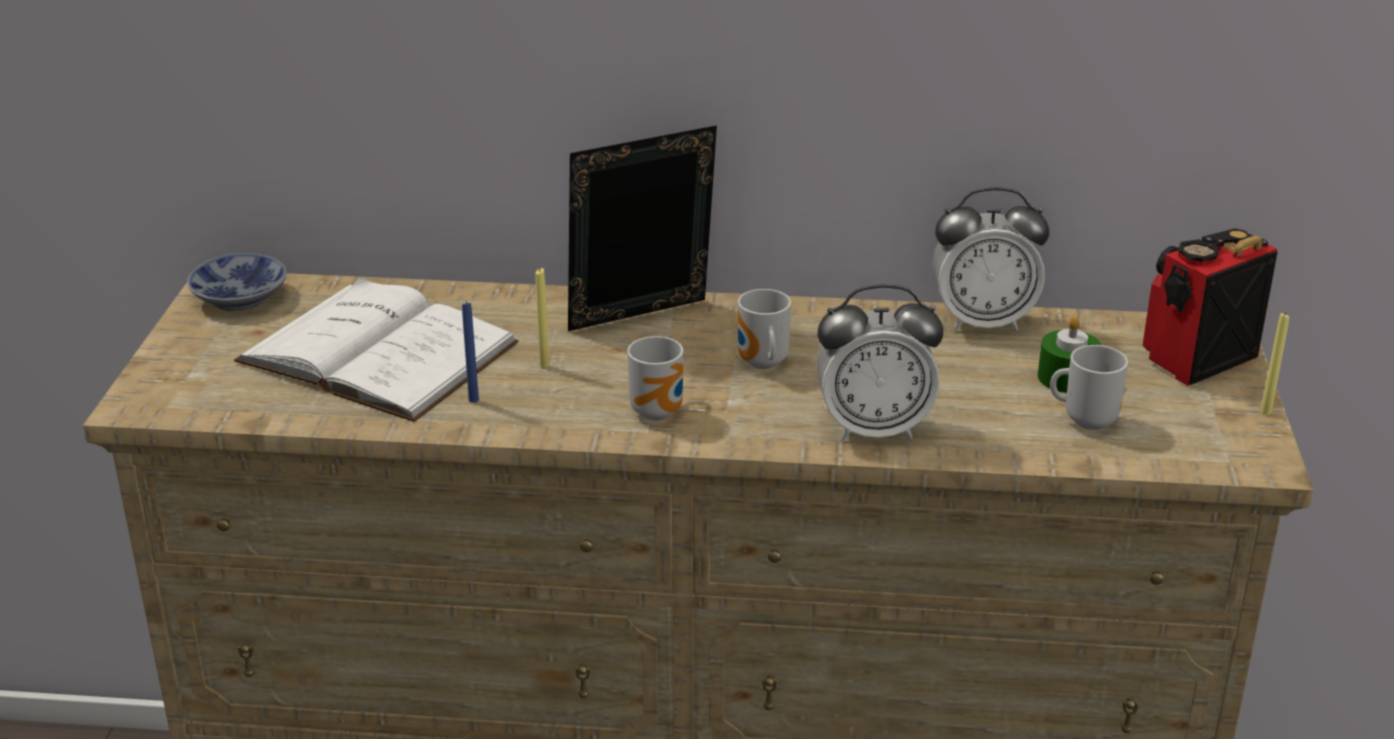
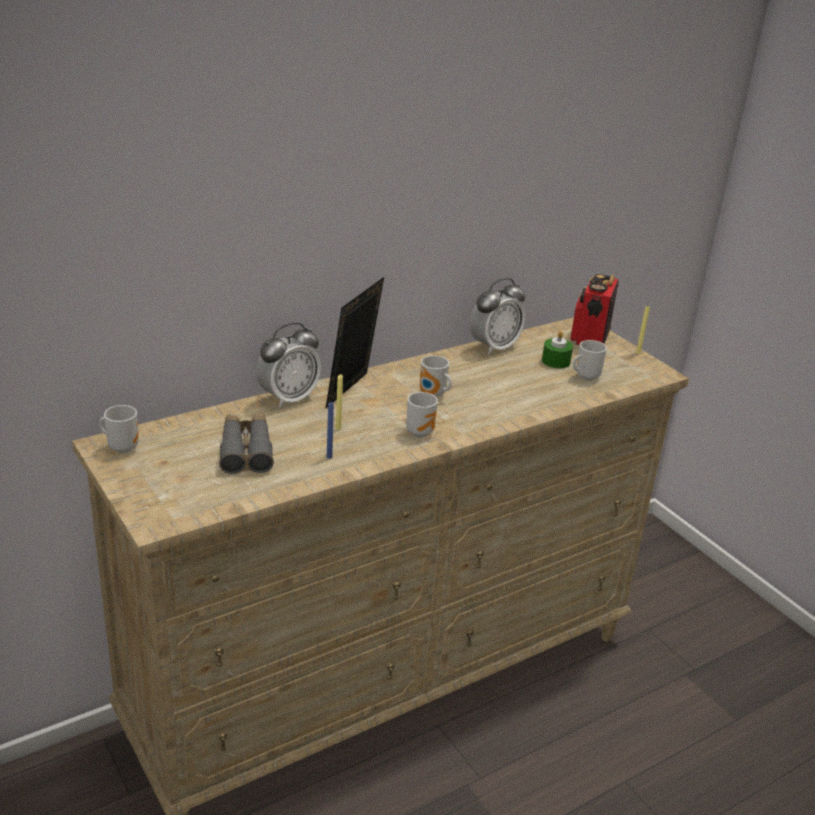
camera: 40 degrees left, 0 degrees up
(237, 296) = (122, 447): bowl -> mug
(378, 352) = (246, 450): white book -> grey binoculars
(874, 429) = (515, 408): alarm clock -> alarm clock (288, 398)

